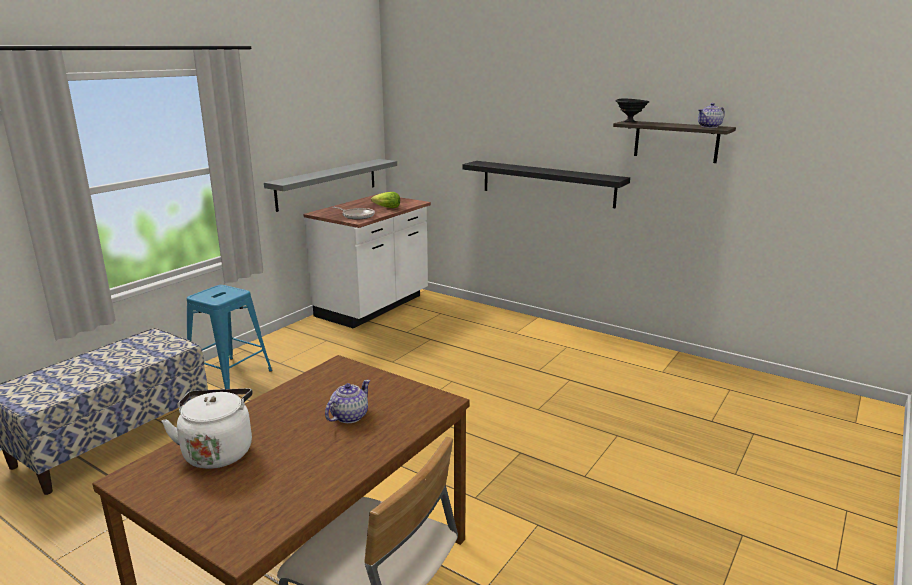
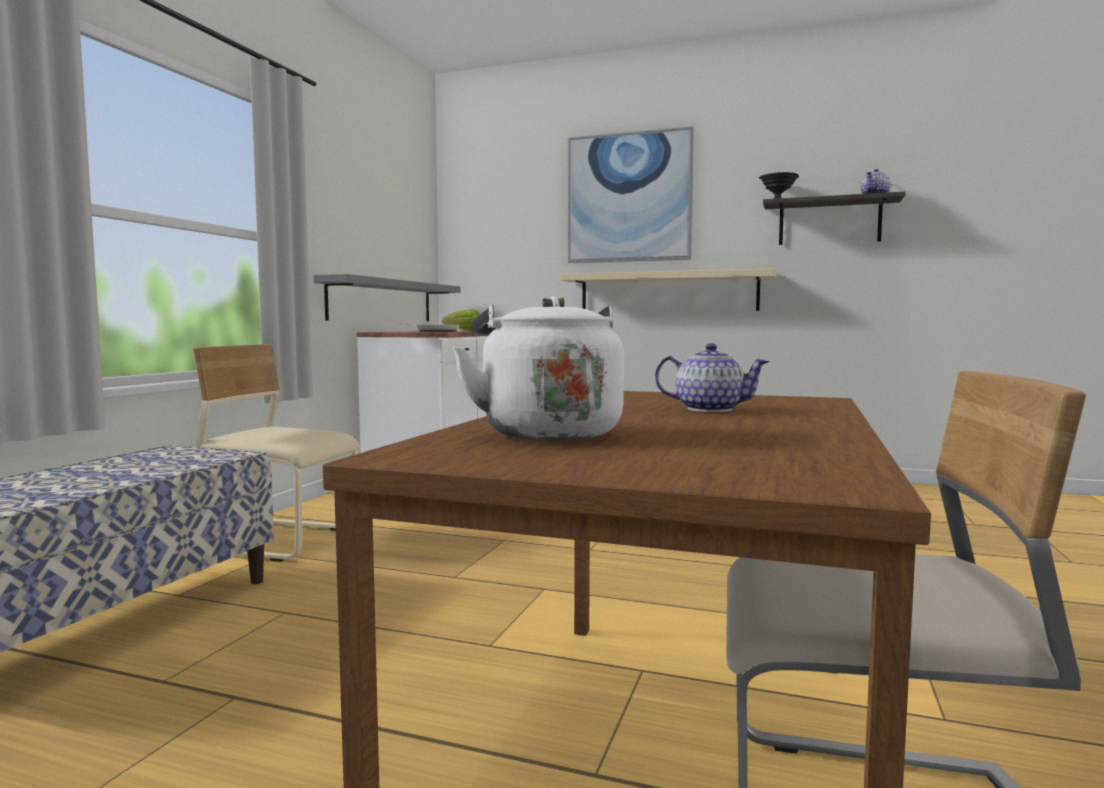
camera: 15 degrees left, 15 degrees down
(229, 376) = (276, 541): blue stool -> beige chair
(348, 416) = (709, 409): teapot -> teapot turned 90 degrees clockwise
(520, 101) = (629, 198): none -> picture
(547, 183) = (667, 292): black shelf -> beige shelf

